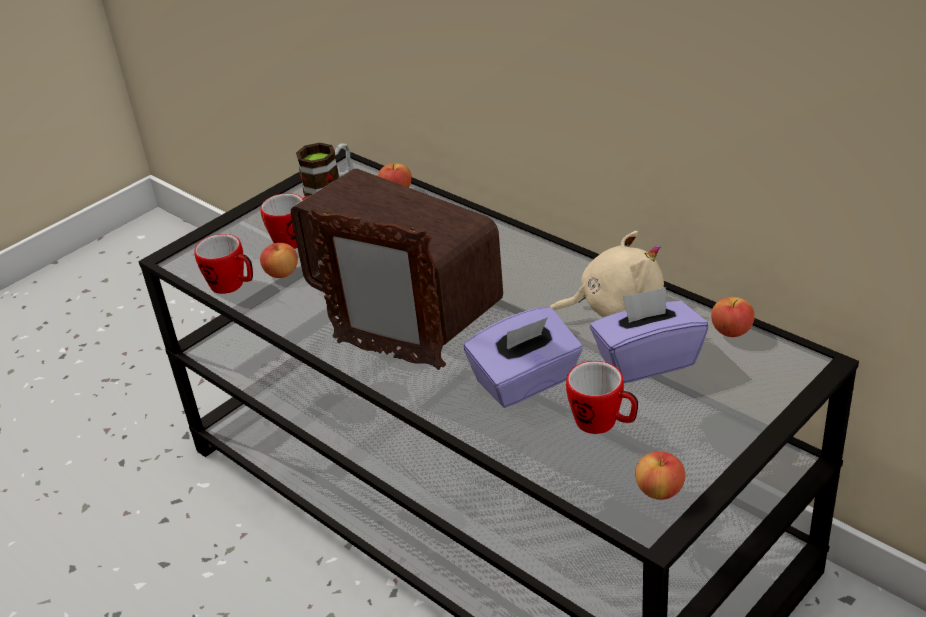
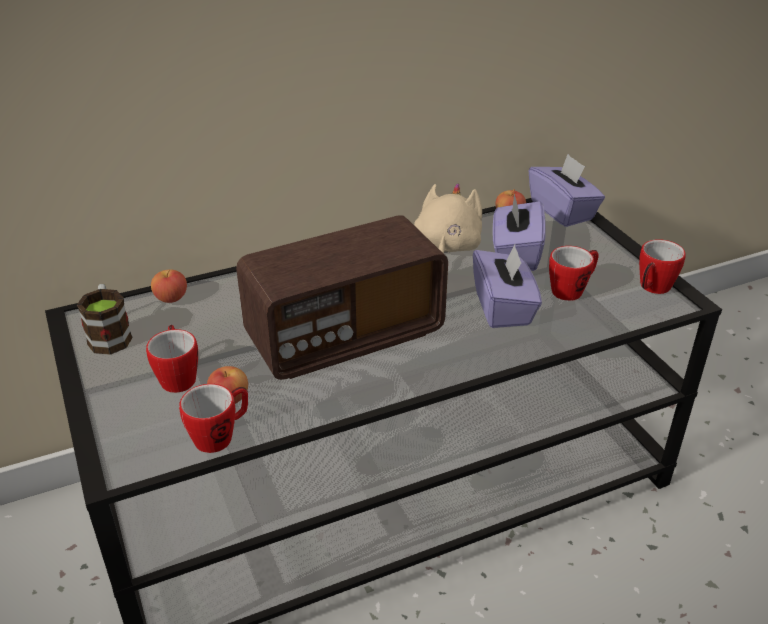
camera: 70 degrees left, 0 degrees up
(388, 355) = (417, 364): picture frame -> none
(659, 490) = (652, 288): apple -> mug
(789, 370) = (562, 211): none -> purple tissue box

